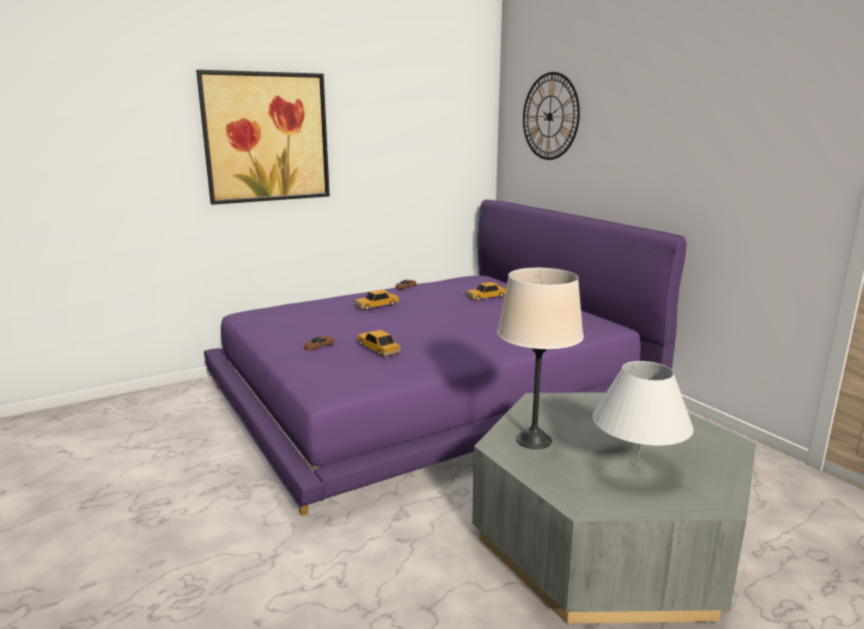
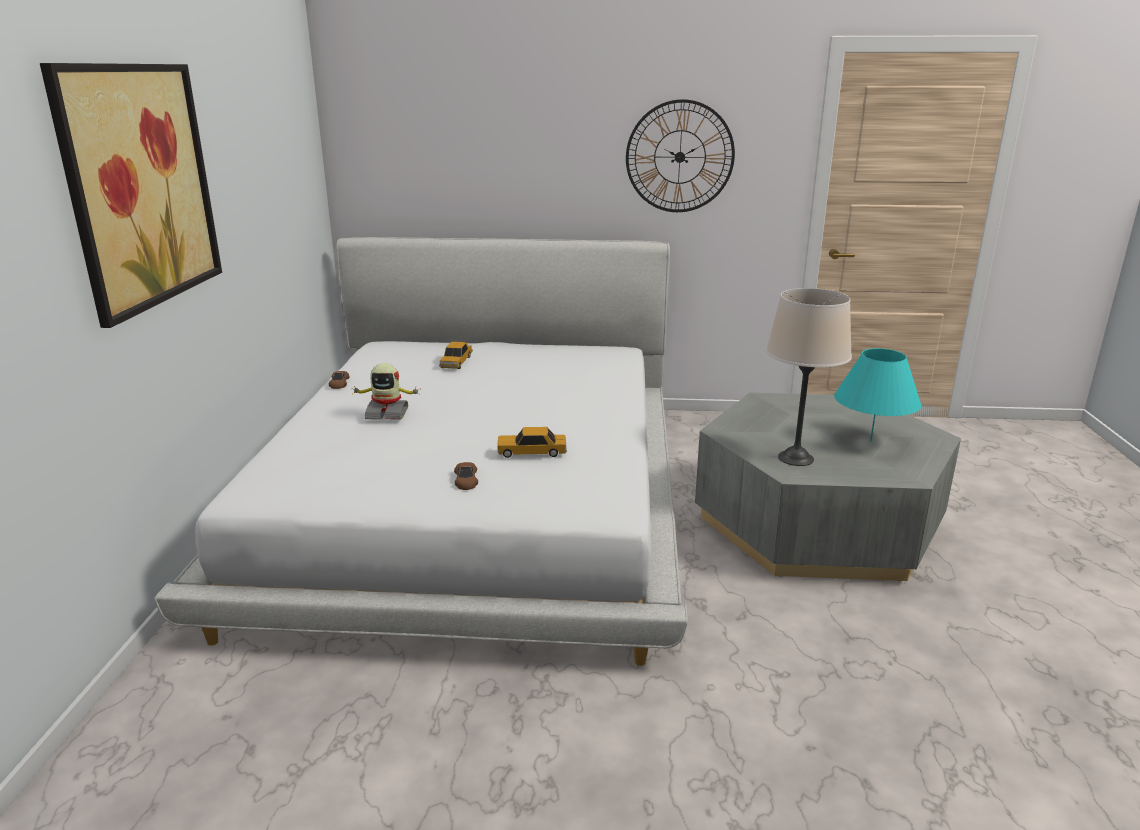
camera: 55 degrees left, 5 degrees up
(377, 305) = (387, 413): toy car -> toy robot
(429, 394) = (476, 501): purple bed -> white bed
(550, 116) = (429, 119): wall clock -> wall clock (679, 157)
(636, 467) = (870, 441): white table lamp -> turquoise table lamp

